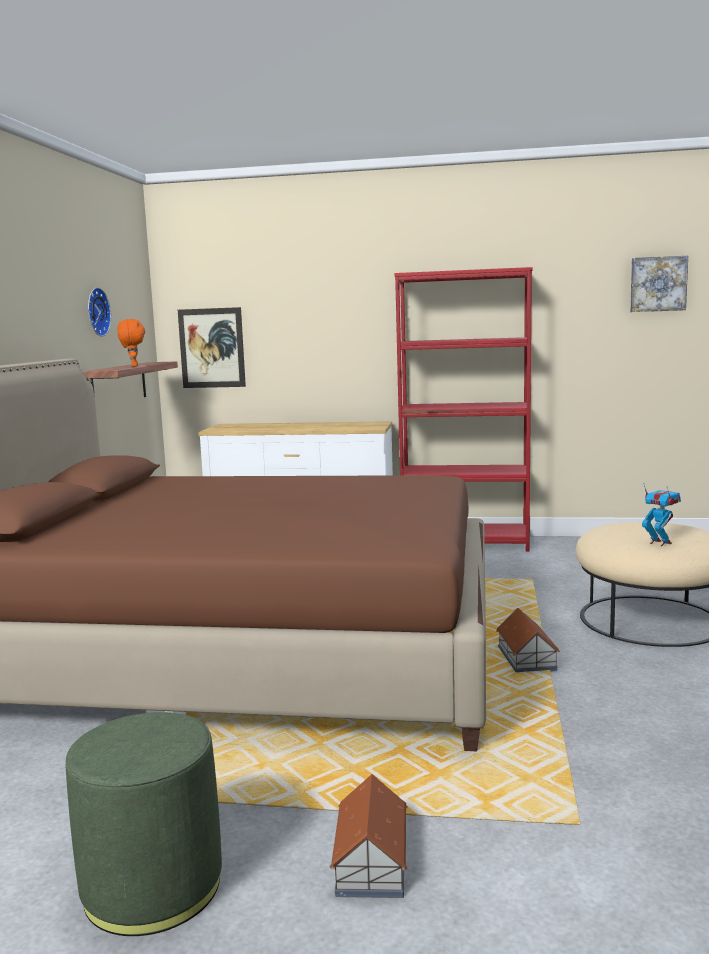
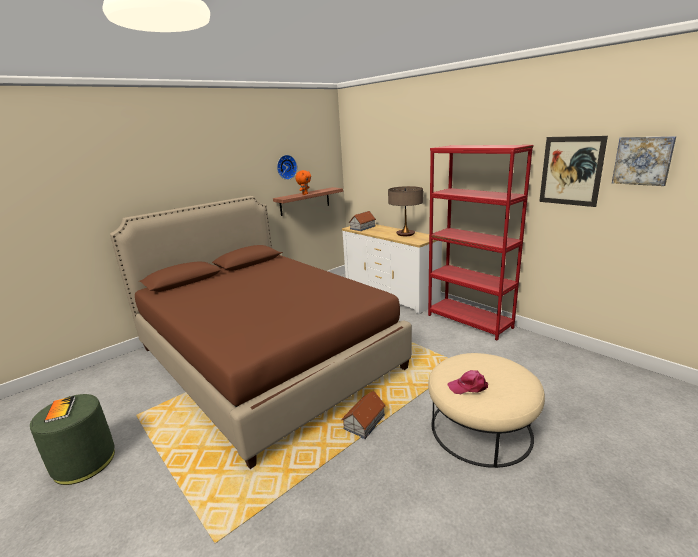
camera: 40 degrees right, 10 degrees up
(126, 744) = (60, 410): none -> book
(211, 348) = (363, 181): picture -> picture (571, 171)
(331, 425) = (405, 234): none -> table lamp
(370, 863) = (134, 501): toy house -> toy house (362, 227)
(660, 543) = (468, 386): toy robot -> pink cap

